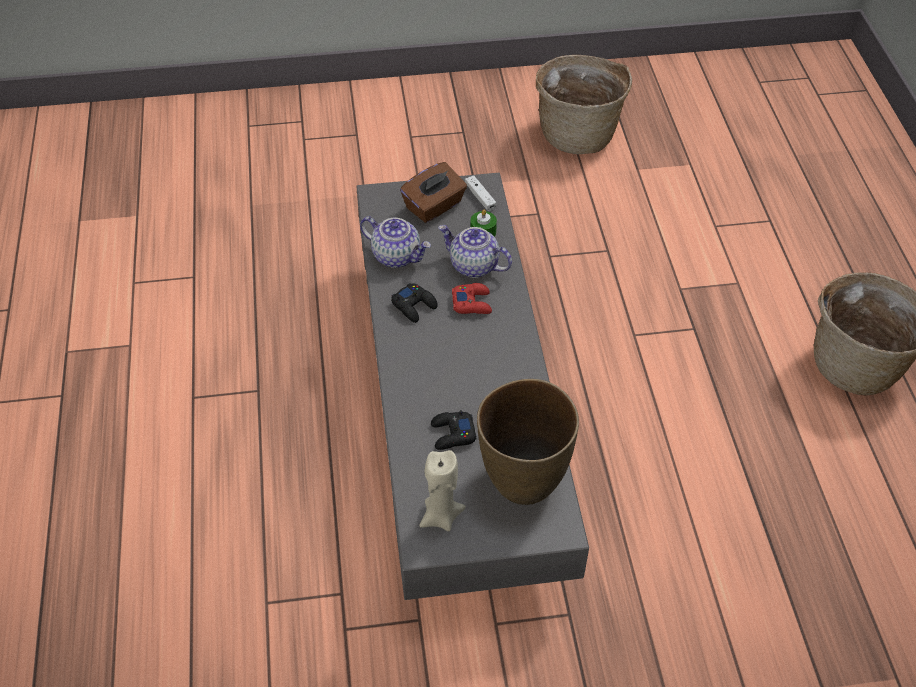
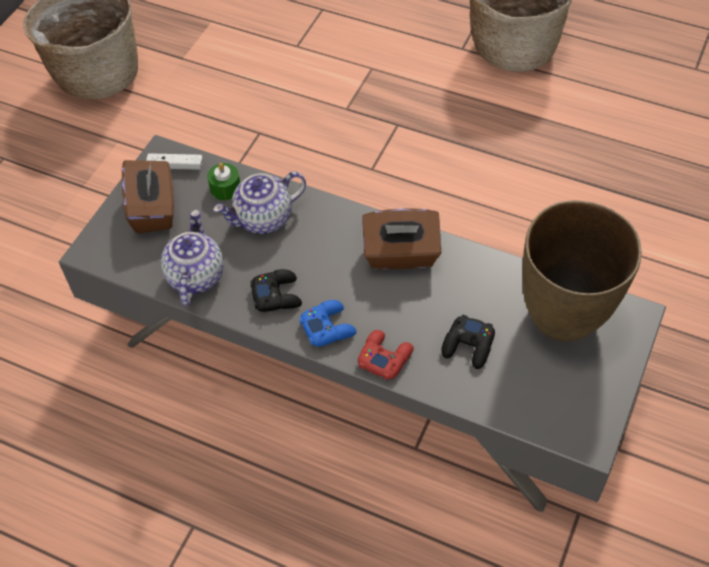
camera: 55 degrees left, 5 degrees up
(397, 256) = (195, 276): teapot -> teapot turned 60 degrees counterclockwise
(409, 346) = (328, 327): none -> blue game controller
(440, 516) = (563, 407): beige candle -> none
(472, 303) = (312, 244): red game controller -> red game controller (384, 357)
(503, 357) = (401, 255): none -> brown tissue box

